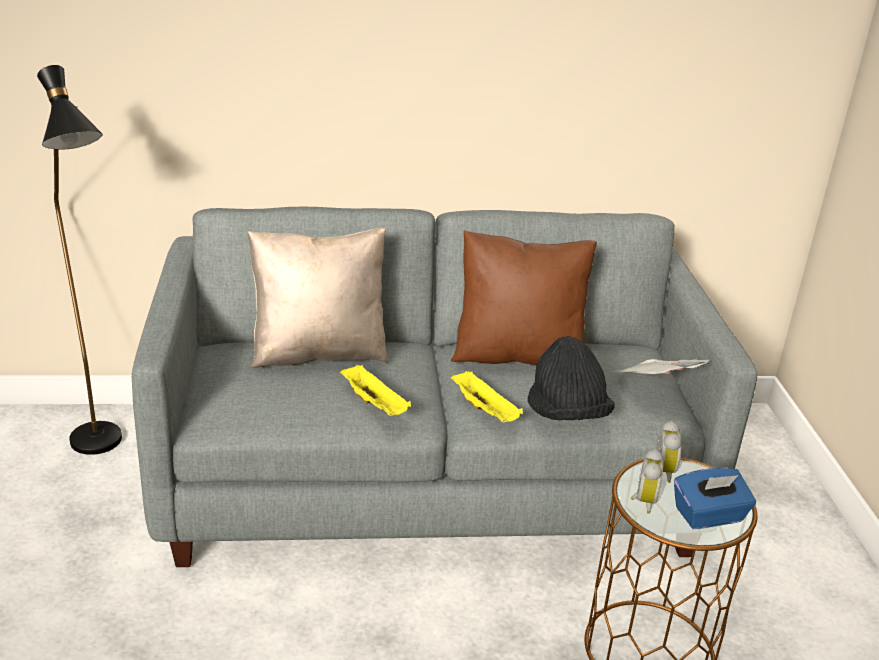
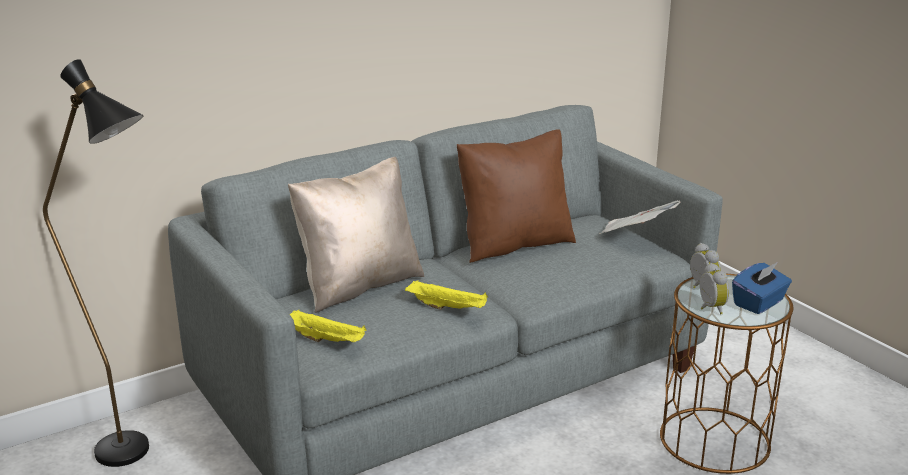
camera: 25 degrees left, 5 degrees down
(485, 410) = (531, 288): yellow tray -> yellow tray (326, 340)
(566, 414) = (593, 272): black hat -> none

